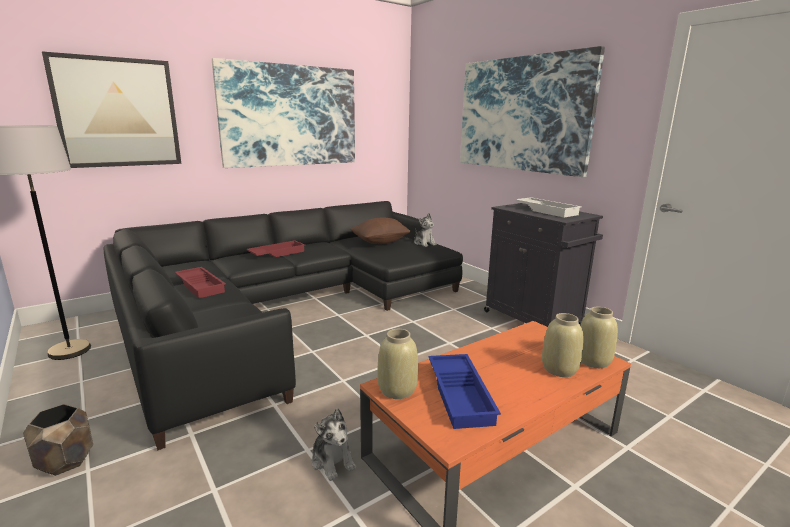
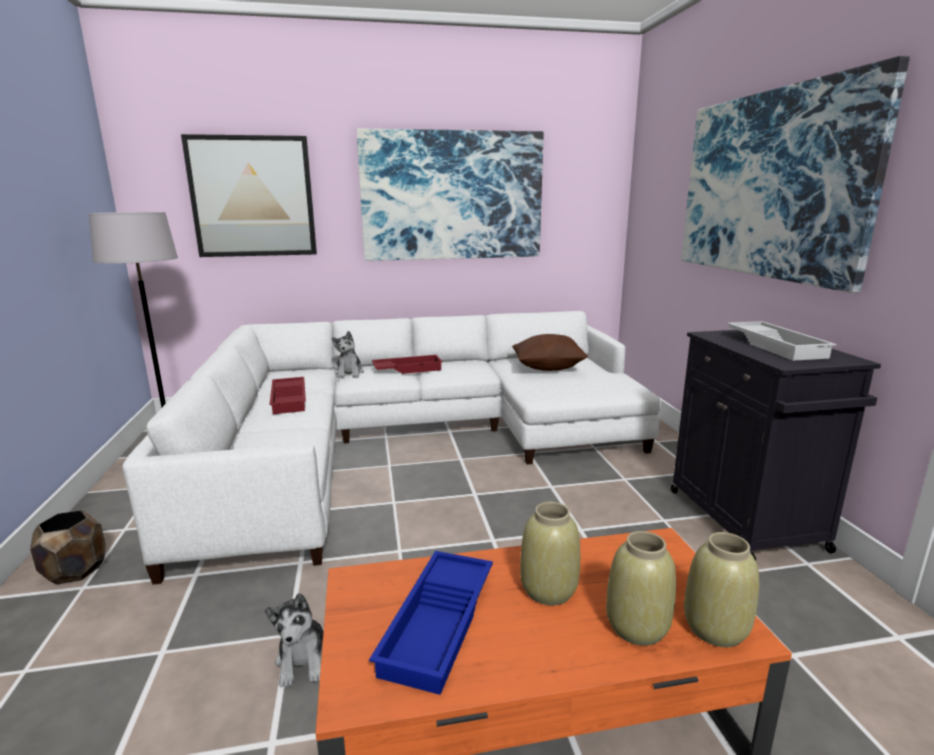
camera: 25 degrees right, 0 degrees up
(288, 308) = (409, 440): black sofa -> white sofa
(397, 390) = (362, 590): beige vase -> beige vase (548, 589)
(424, 243) = (611, 376): plush toy -> plush toy (349, 373)

